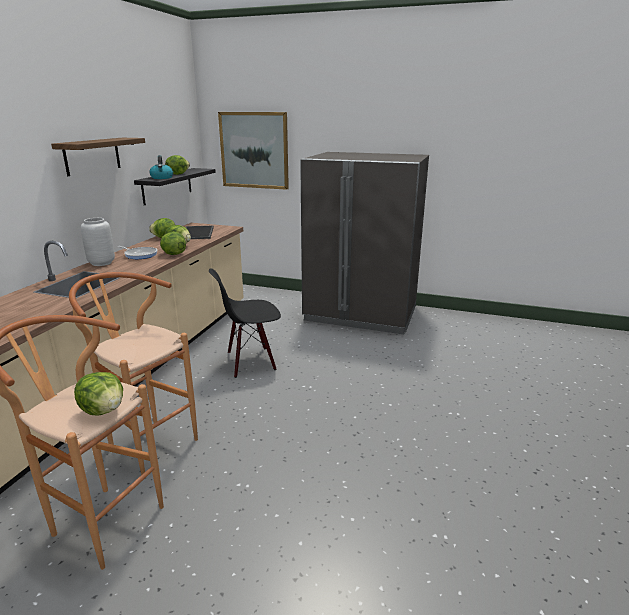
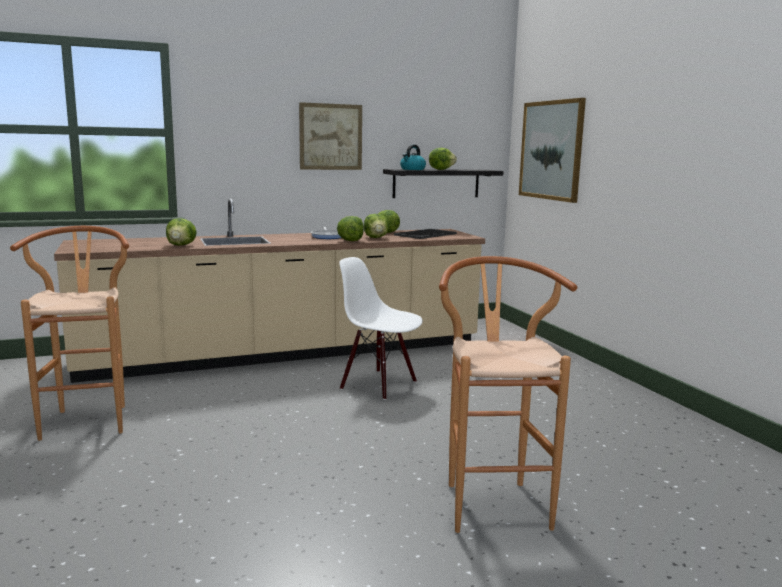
camera: 50 degrees right, 10 degrees down
(92, 156) = (330, 137): shelf -> picture
(102, 263) = (287, 235): grey vase -> none
(104, 410) = (74, 303): lettuce -> lettuce (181, 245)
(147, 442) = (196, 396): brown stool -> brown stool (492, 500)
(250, 361) = (379, 385): black chair -> white chair
(361, 314) = (598, 397): grey fridge -> none

